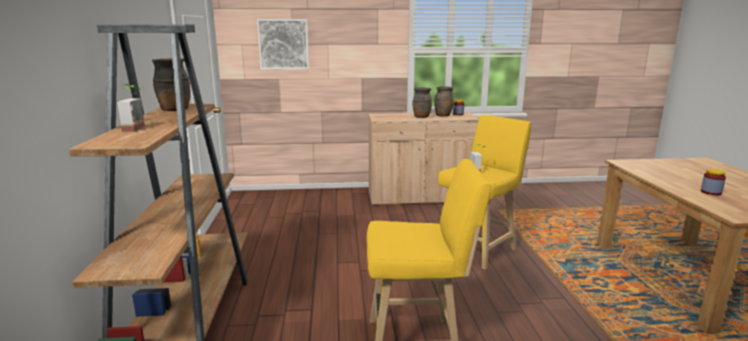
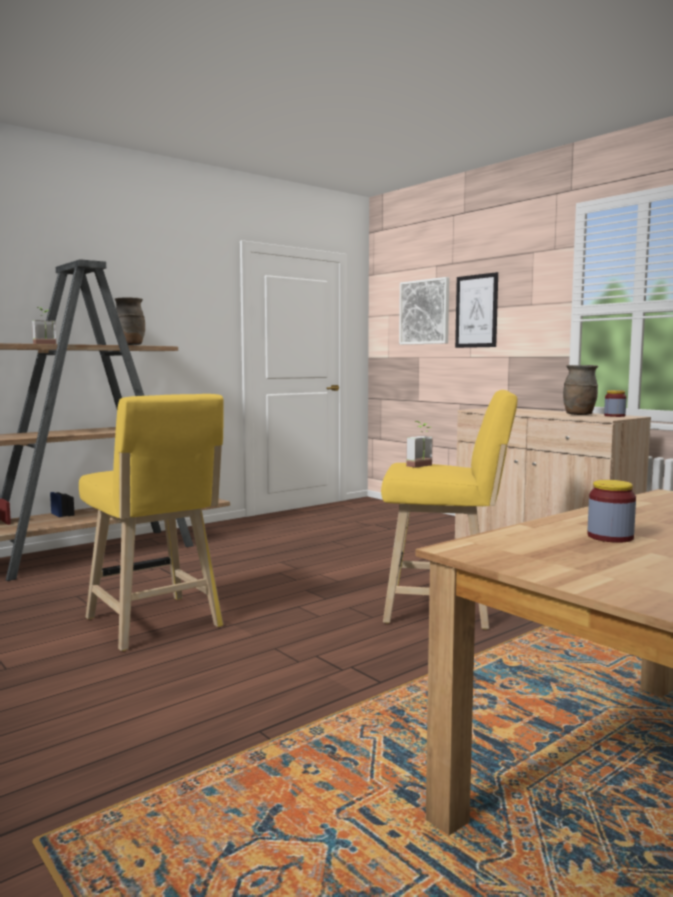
camera: 55 degrees right, 10 degrees down
(334, 46) = (476, 311): none -> picture
(421, 117) = (539, 413): brown vase -> none

